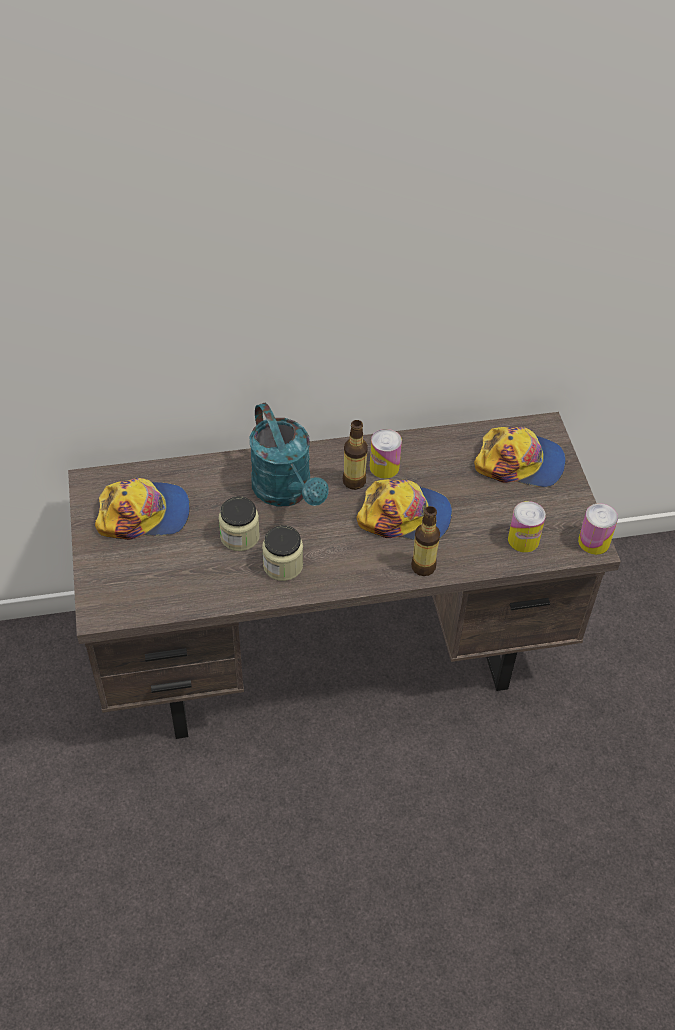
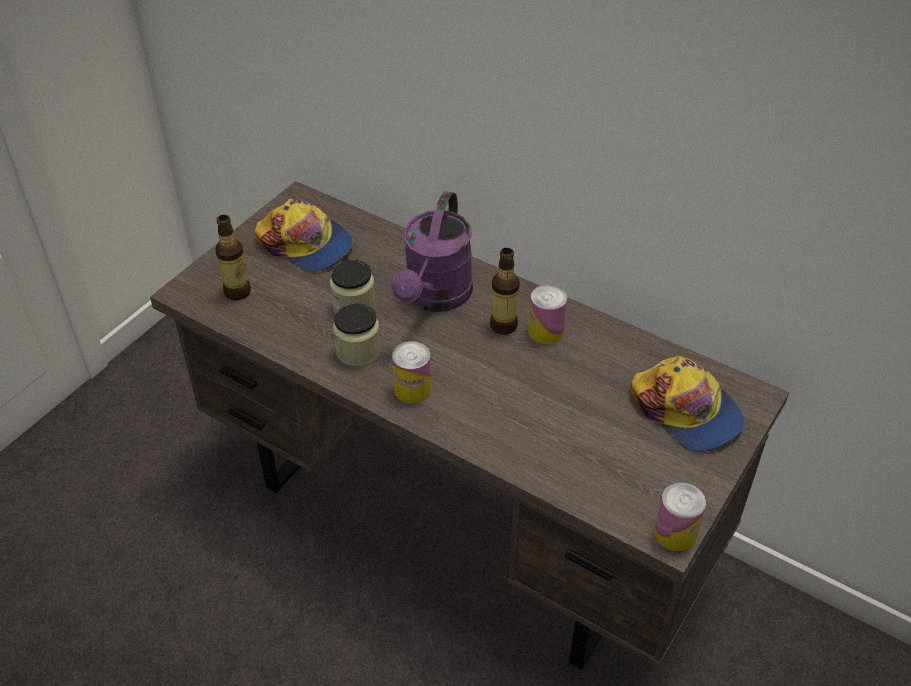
camera: 45 degrees right, 5 degrees down
(287, 492) = (435, 298): turquoise watering can -> purple watering can
(405, 516) = (513, 383): cap -> none
(423, 567) = (474, 435): bottle -> bottle (237, 292)
(523, 540) = (601, 479): can -> can (412, 389)

